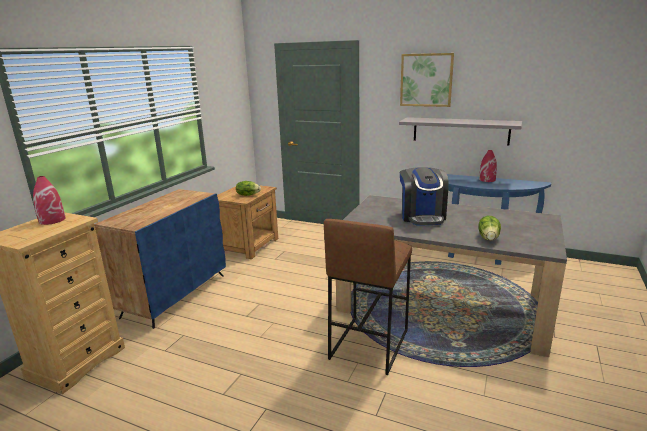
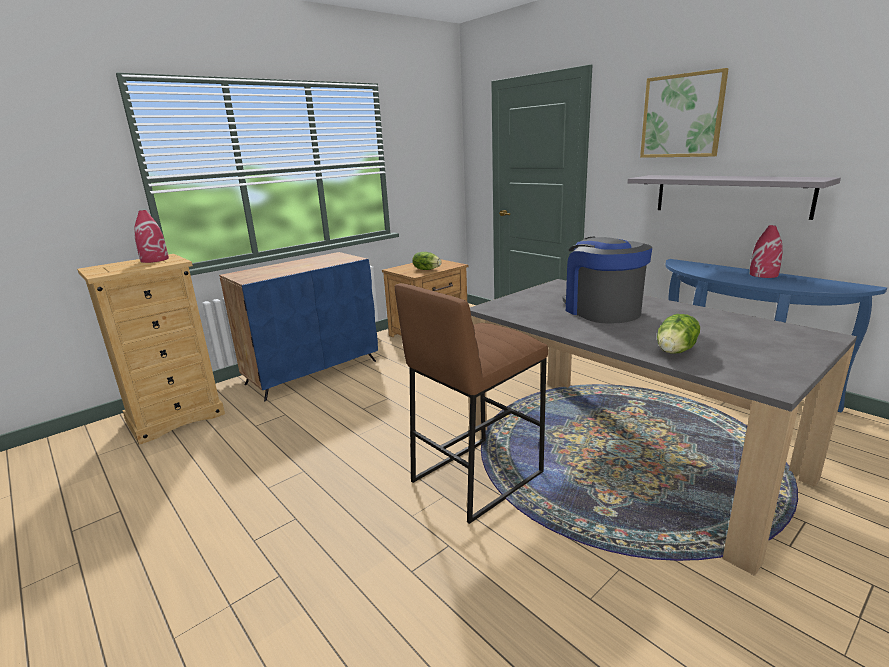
camera: 25 degrees right, 0 degrees up
(422, 216) = (601, 310): coffee machine -> coffee machine turned 135 degrees clockwise

